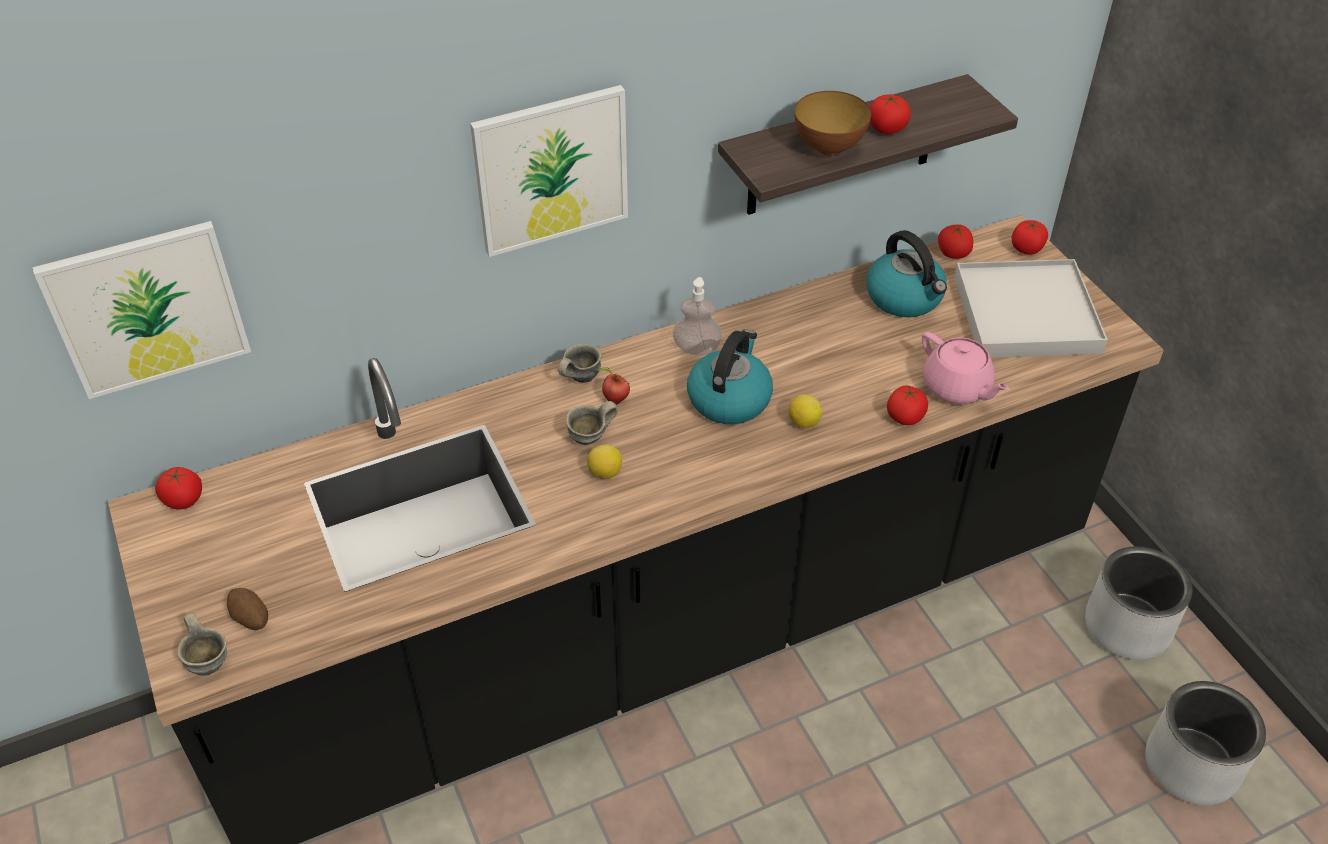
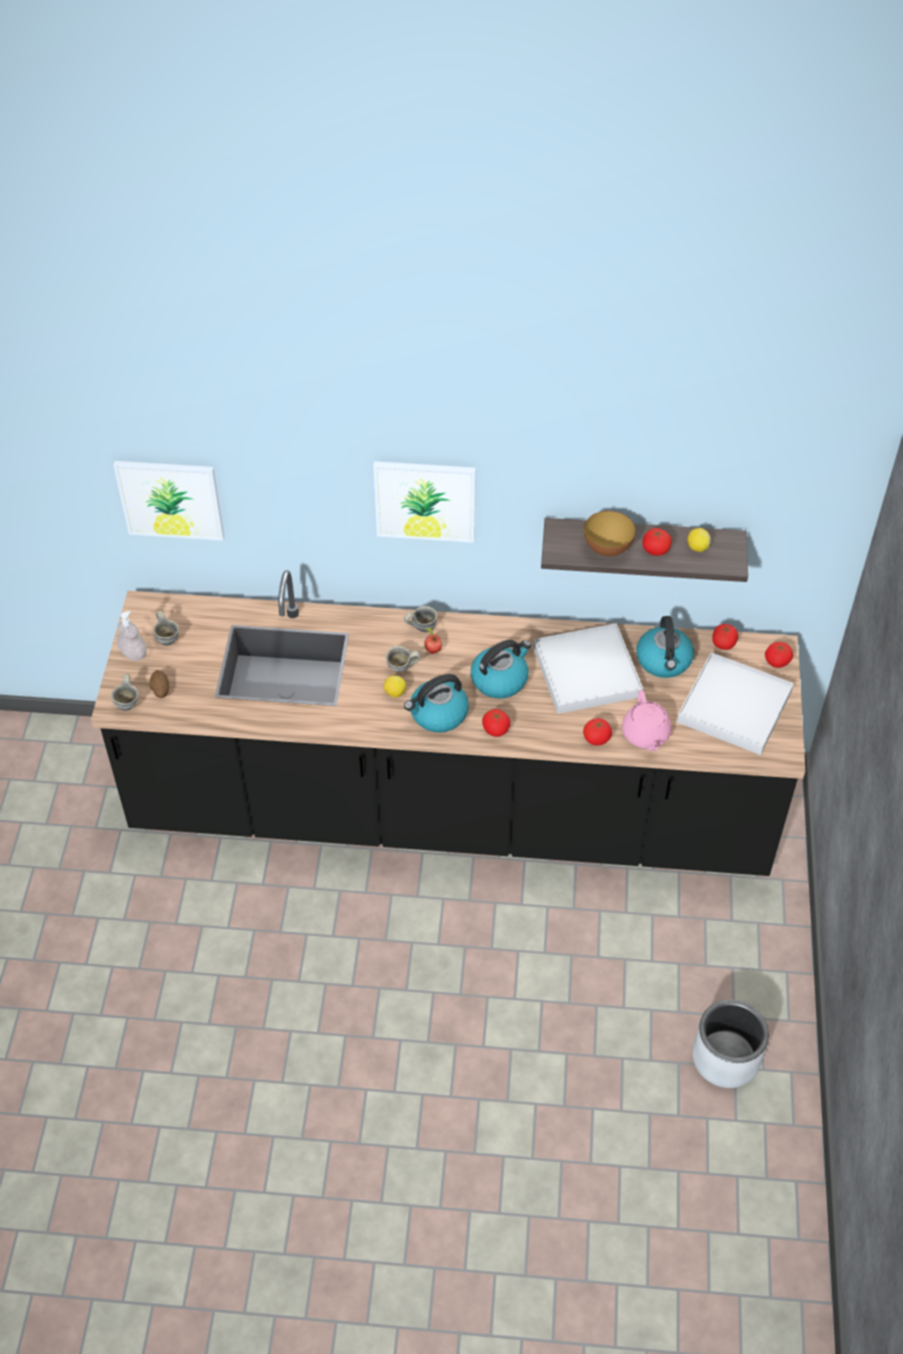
camera: 30 degrees right, 5 degrees up
(183, 500) = (164, 607): tomato -> tomato (495, 729)
(217, 540) = (168, 638): none -> grey mug
(684, 475) = (438, 714): none -> kettle
(697, 348) = (505, 638): soap dispenser -> soap dispenser (133, 653)
(803, 422) = (532, 714): lemon -> lemon (697, 547)
(828, 346) = (587, 672): none -> white tray
(1128, 626) = (758, 955): grey planter -> none

